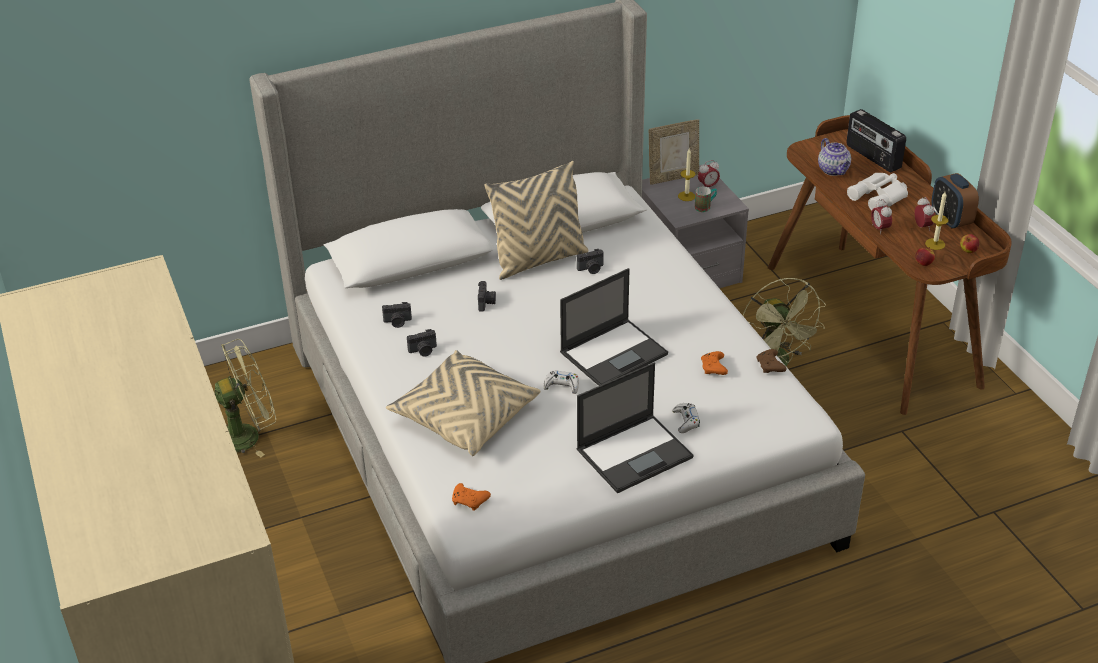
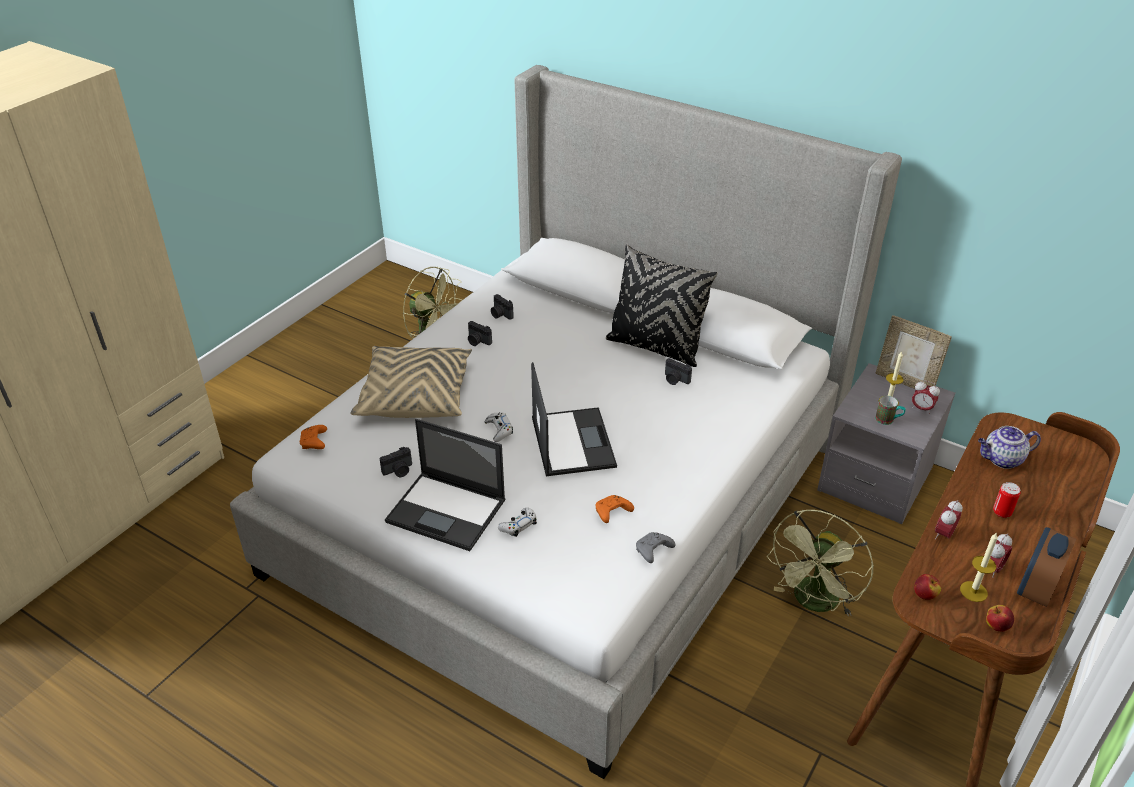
camera: 55 degrees right, 0 degrees up
(486, 303) = (569, 345): camera -> camera (398, 471)
(539, 259) = (655, 347): beige pillow -> black pillow
(614, 353) = (572, 441): laptop -> laptop turned 120 degrees counterclockwise
(770, 366) = (653, 551): brown game controller -> grey game controller
(834, 170) = (1001, 459): teapot -> teapot turned 45 degrees clockwise
(872, 157) = (1067, 479): radio -> none
(879, 197) = (1002, 512): white binoculars -> can

